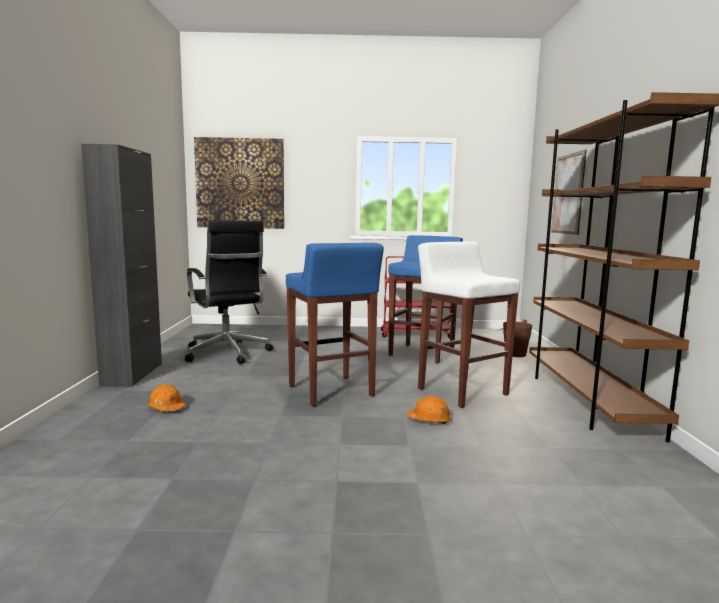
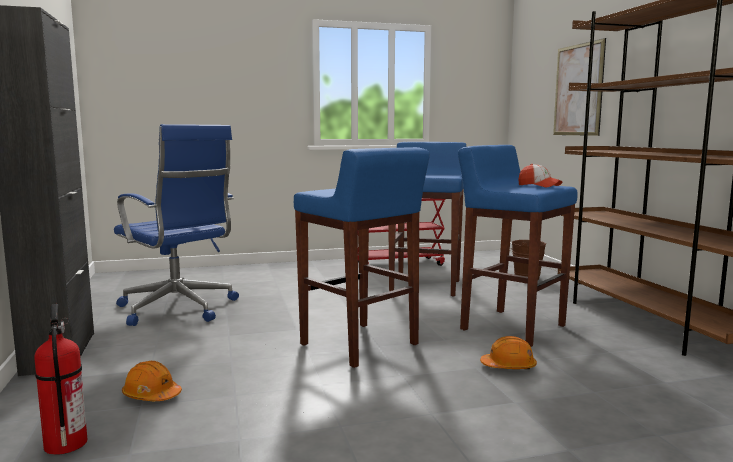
camera: 15 degrees left, 0 degrees up
(97, 429) = (65, 443): none -> fire extinguisher
(227, 353) = (179, 309): black office chair -> blue office chair
(240, 183) = (158, 79): picture -> none
(461, 391) = (511, 327): white stool -> blue stool
(484, 277) = (539, 186): none -> cap

